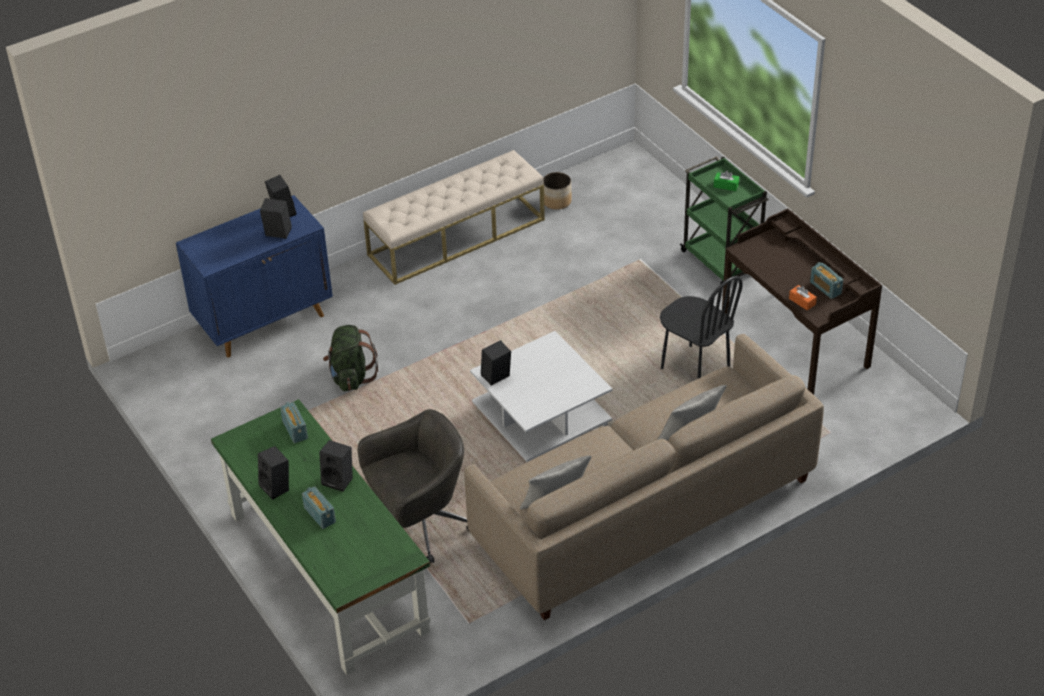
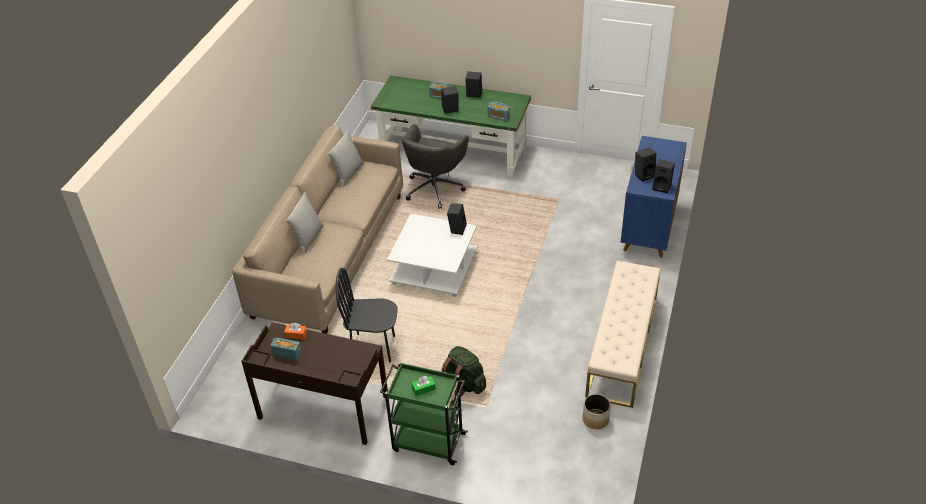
camera: 140 degrees right, 0 degrees up
(351, 377) = (560, 229): green backpack -> green backpack (464, 384)

